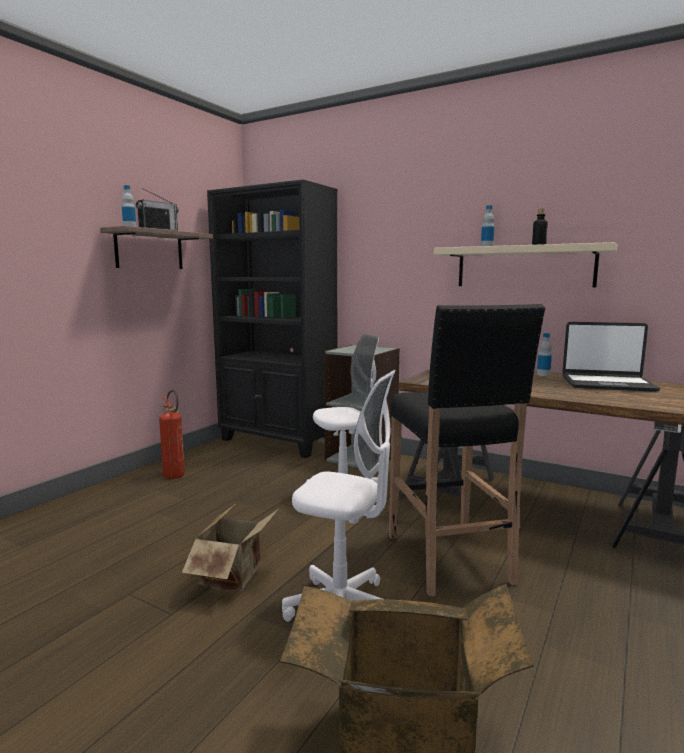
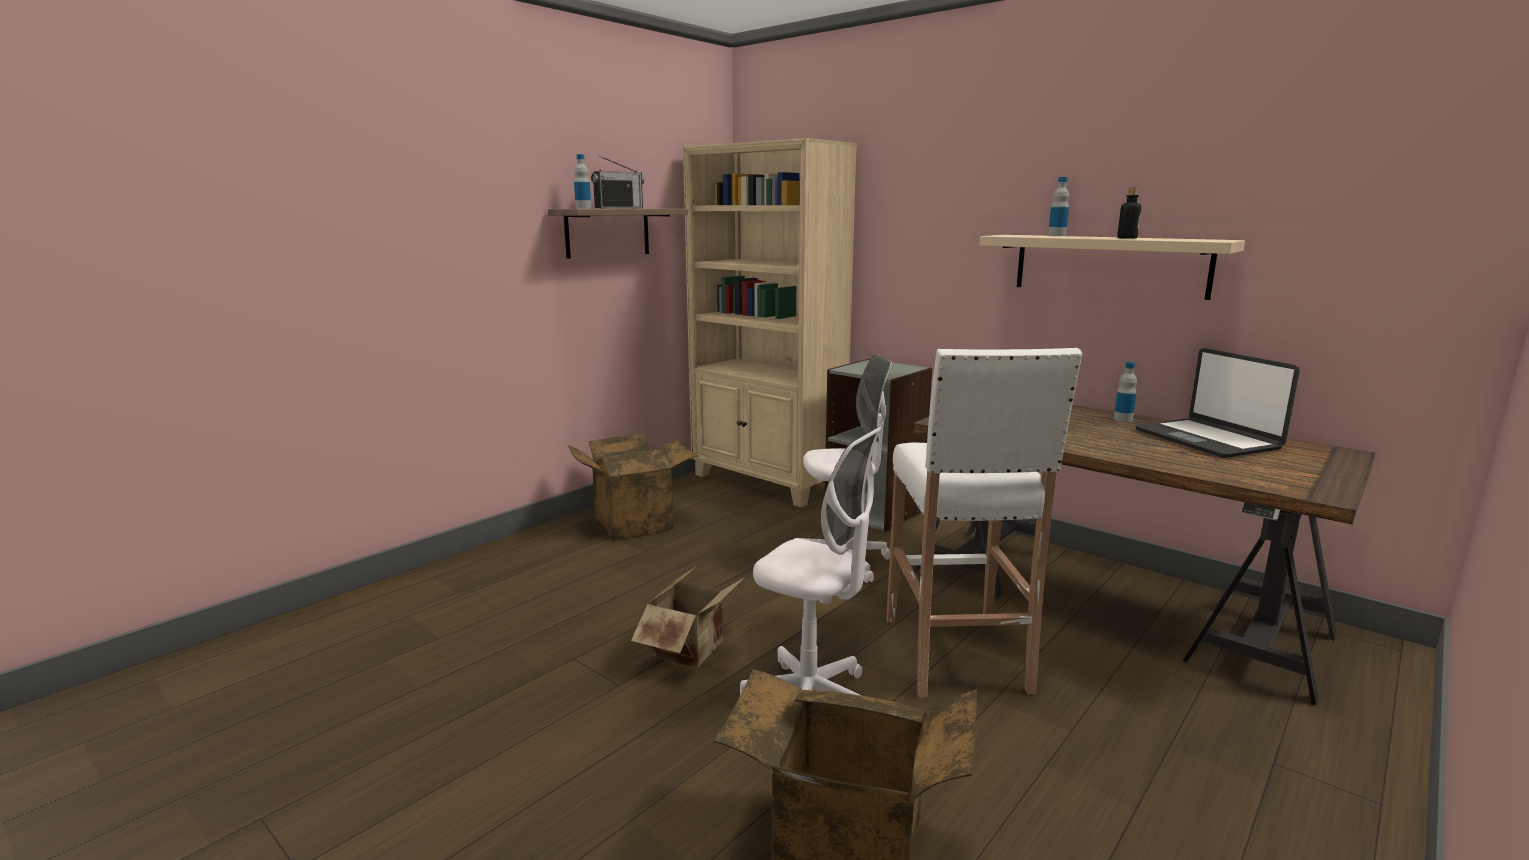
camera: 10 degrees right, 5 degrees up
(175, 477) = (634, 522): fire extinguisher -> cardboard box
(278, 442) = (767, 482): black bookcase -> beige bookcase
(449, 560) = (957, 656): black stool -> white stool
(607, 384) = (1207, 439): laptop -> laptop turned 45 degrees clockwise

